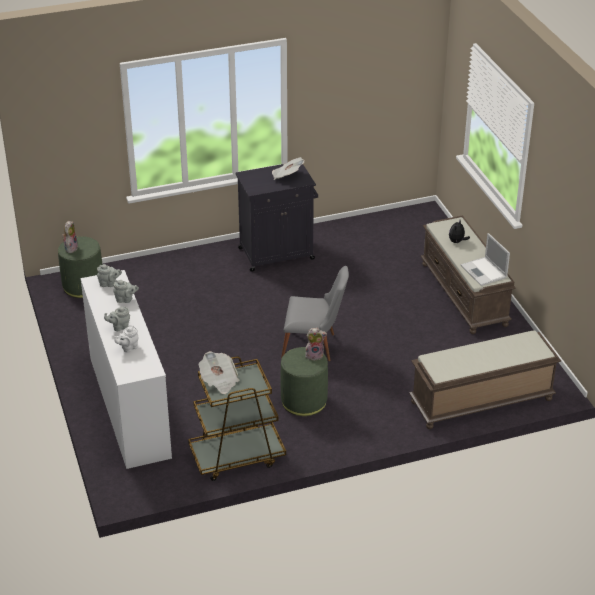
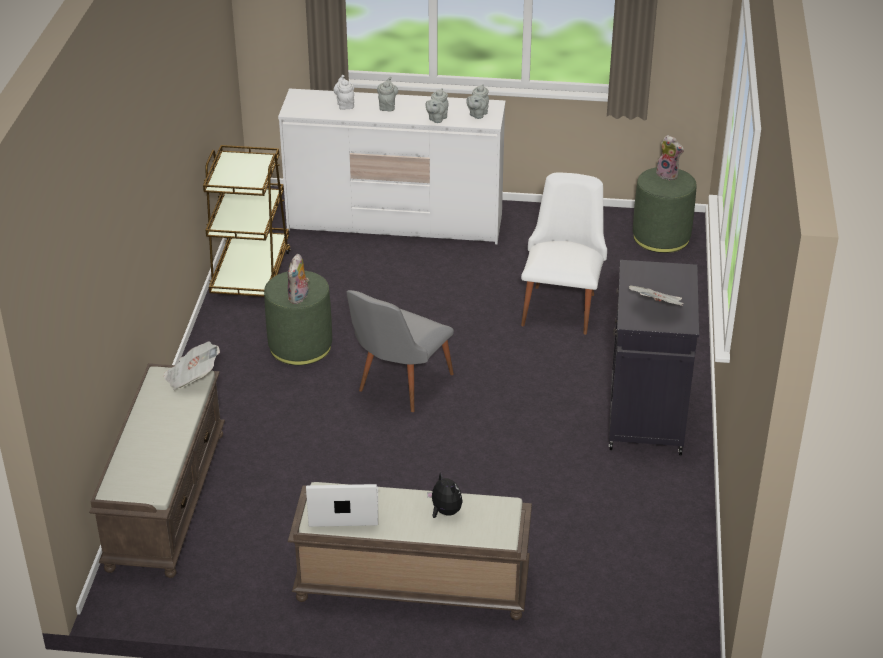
camera: 115 degrees right, 0 degrees up
(187, 306) = (562, 305): none -> white chair
(219, 381) = (256, 164): newspaper -> newspaper (192, 377)

